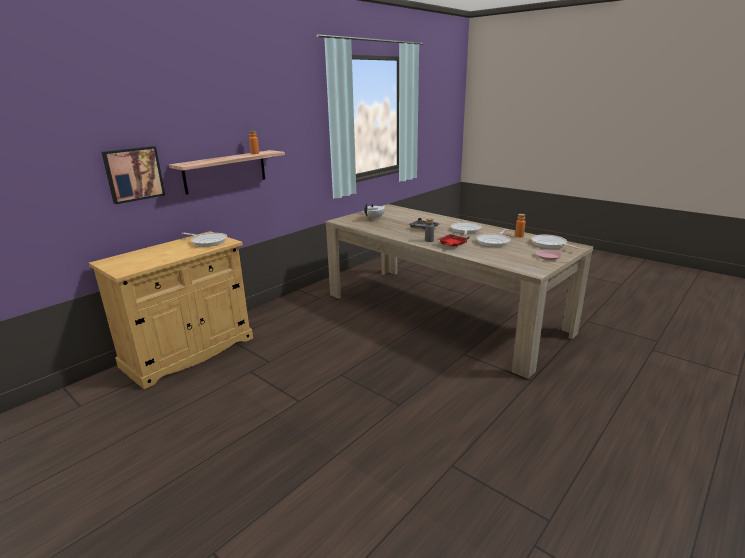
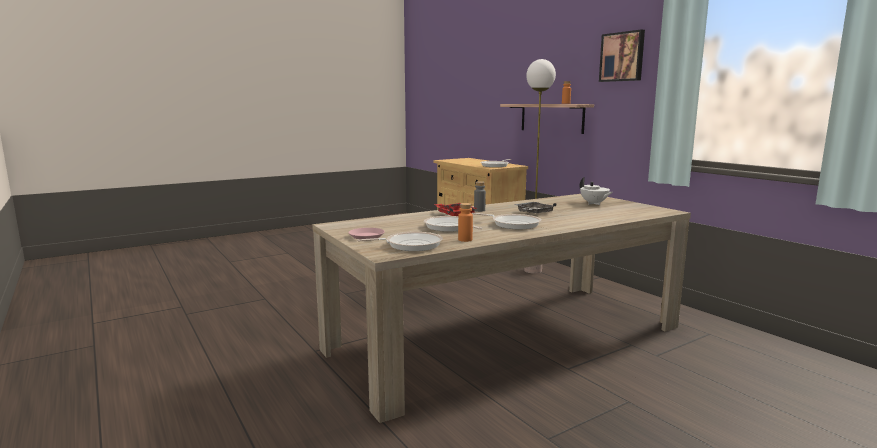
camera: 105 degrees right, 10 degrees down
(133, 174) = (498, 107): picture -> picture (622, 57)
(287, 314) = (532, 270): none -> floor lamp

